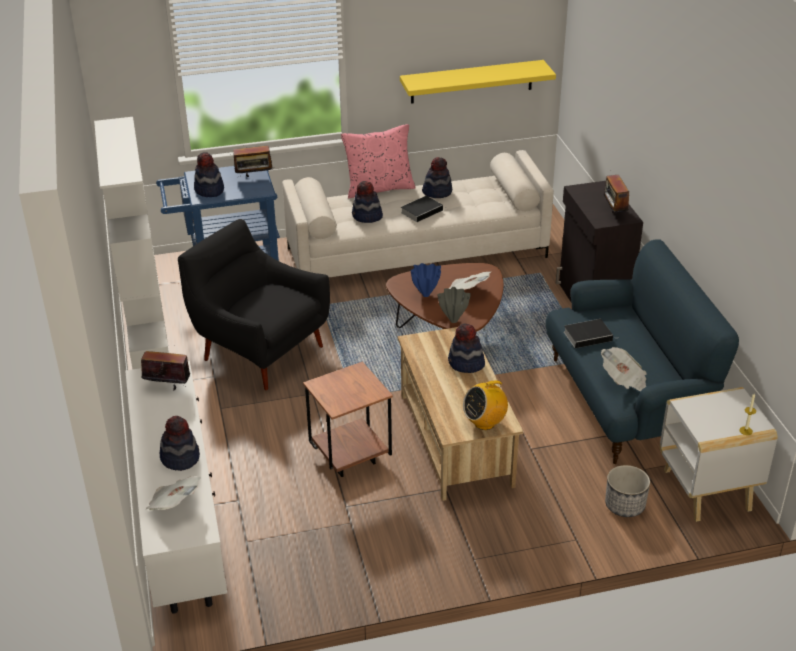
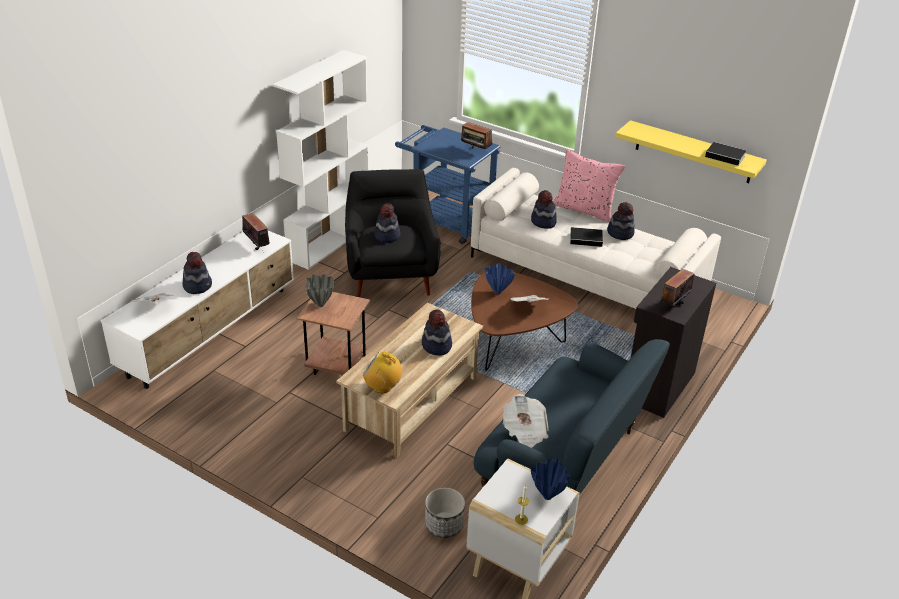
camera: 45 degrees right, 0 degrees up
(209, 190) = (436, 145): hat -> hat (386, 236)
(453, 320) = (486, 318): grey vase -> grey vase (321, 305)
(589, 336) = (555, 387): book -> book (726, 156)
(734, 404) = (547, 497): none -> blue vase

